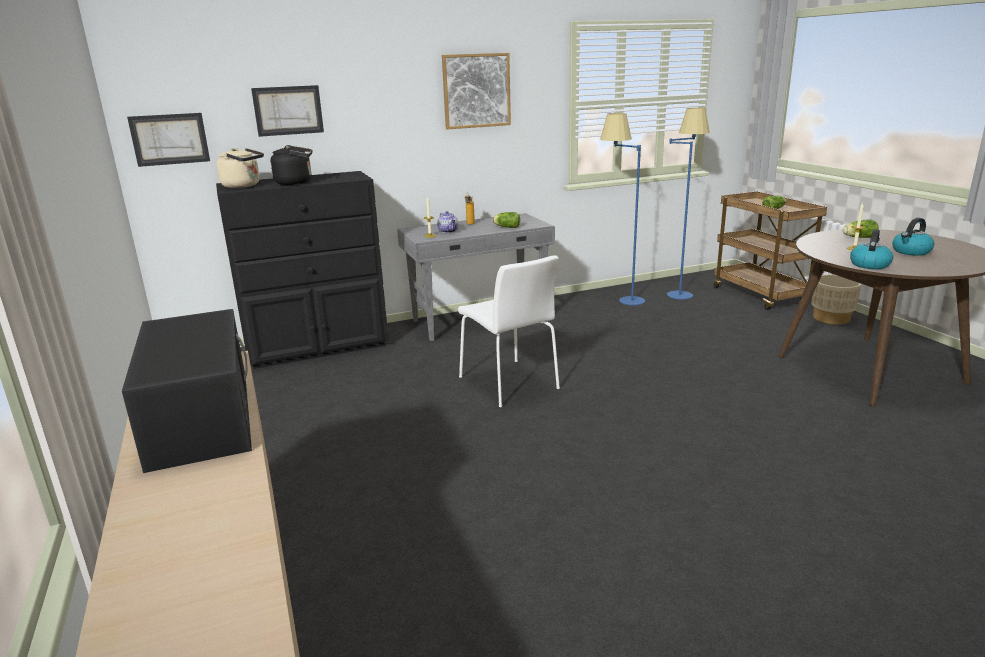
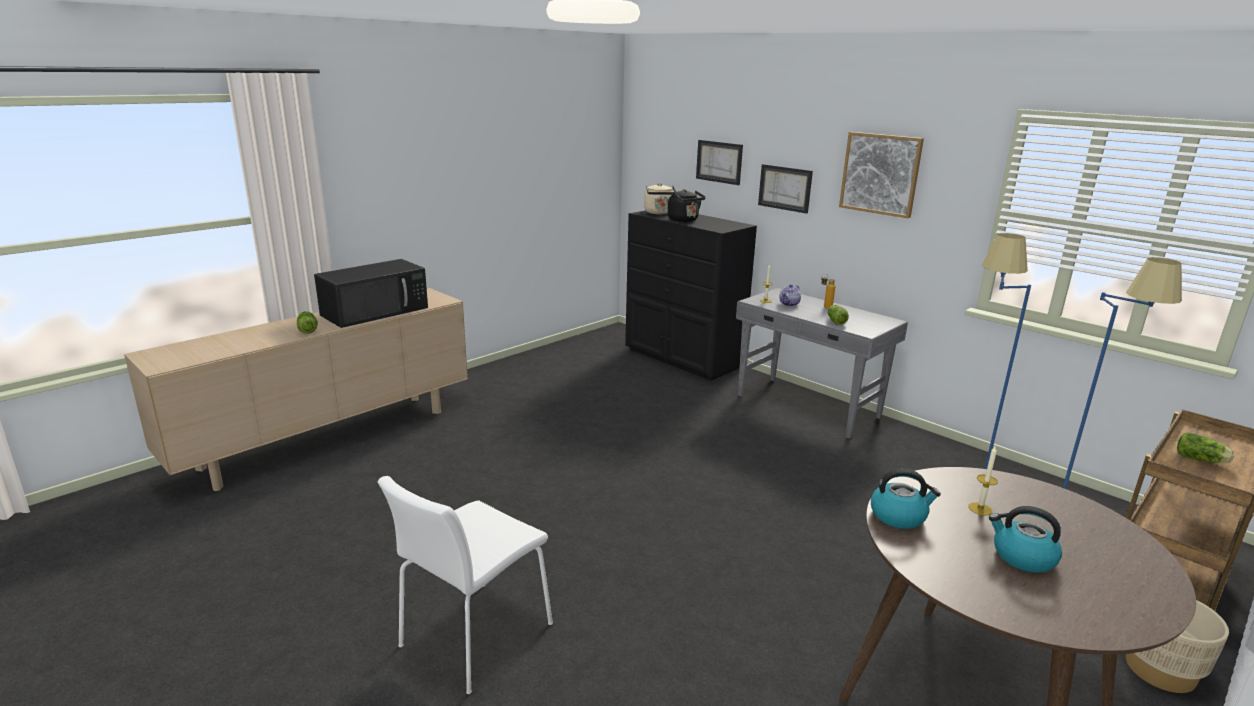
camera: 65 degrees right, 0 degrees up
(170, 139) = (648, 168): picture -> picture (785, 188)
(510, 384) = (689, 447): white chair -> white chair (473, 638)
(858, 237) = (1058, 515): lettuce -> lettuce (307, 329)

